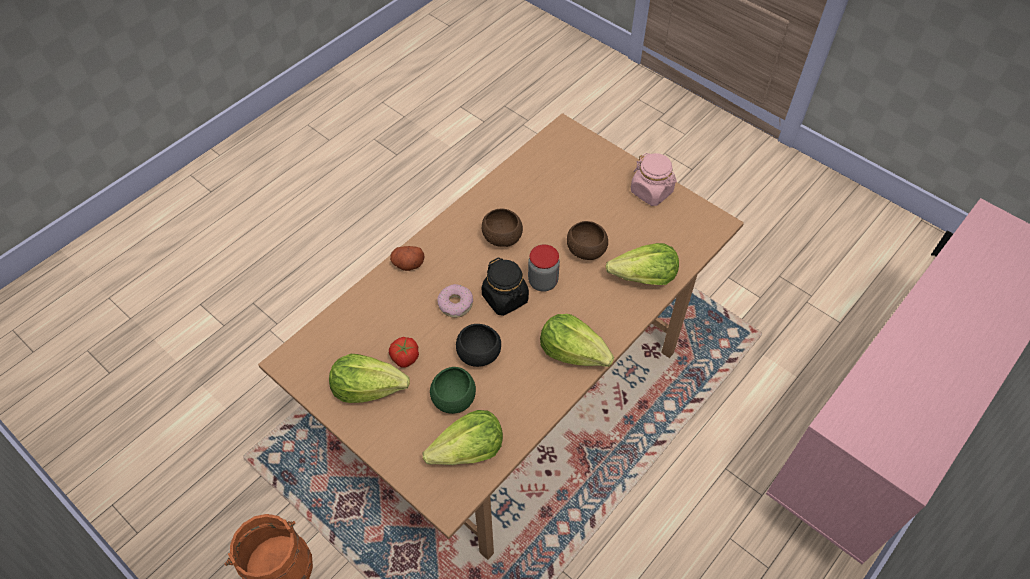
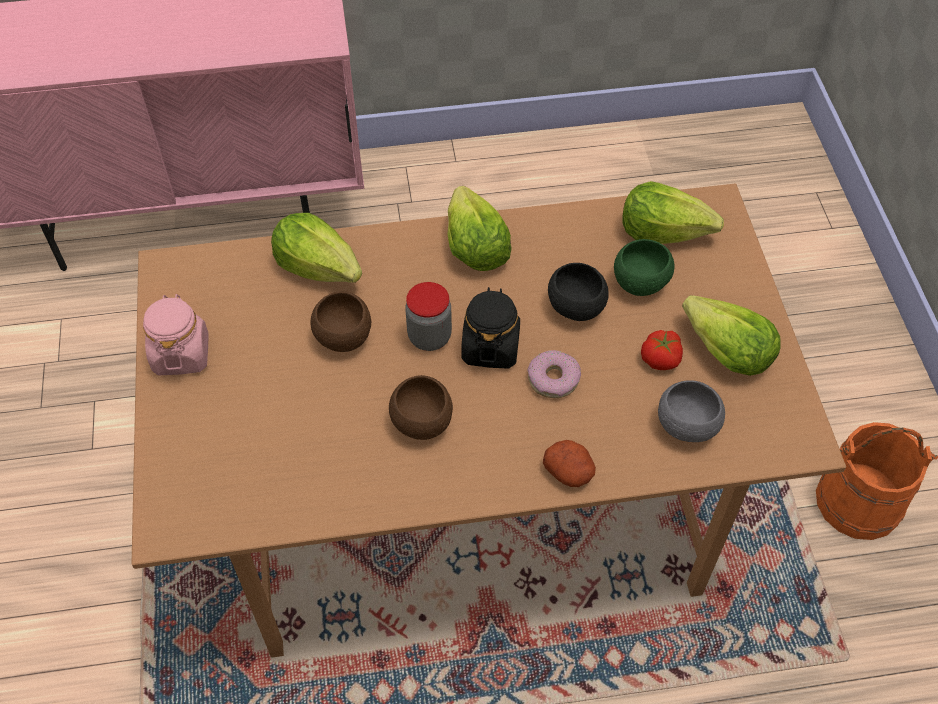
camera: 140 degrees left, 0 degrees up
(362, 327) = (687, 426): none -> grey bowl

